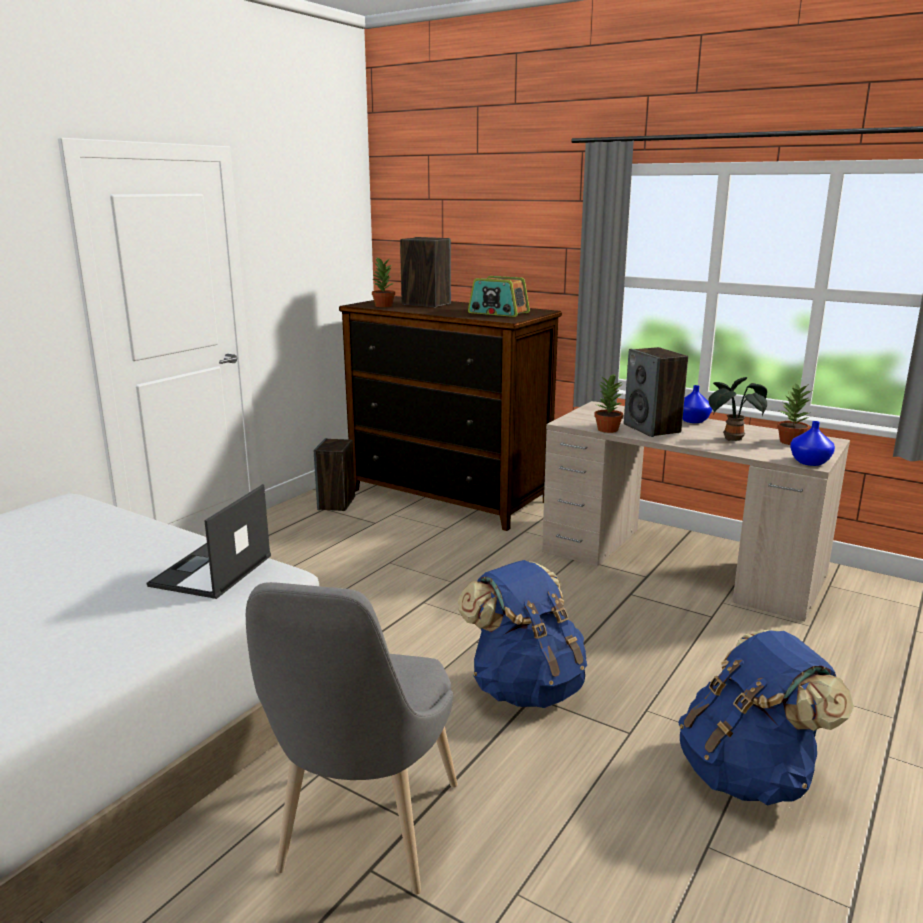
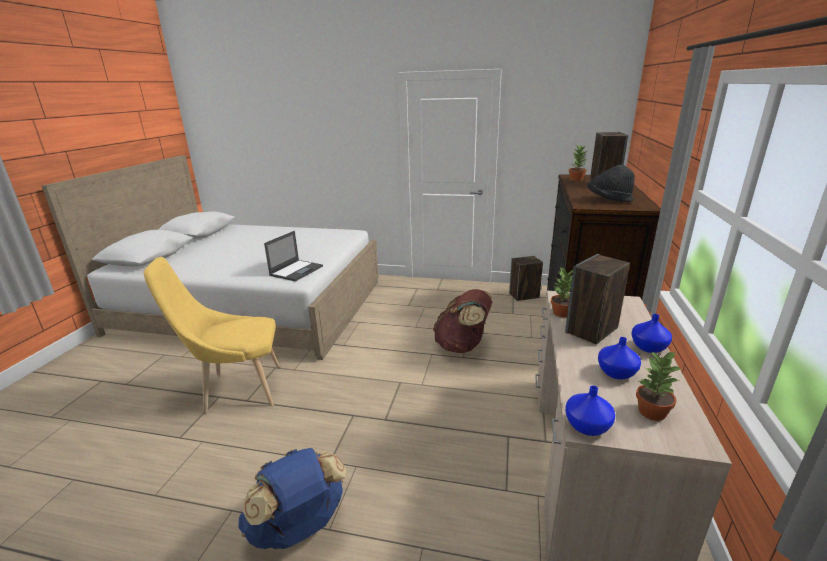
camera: 70 degrees right, 5 degrees up
(211, 571) = (297, 270): laptop -> laptop turned 120 degrees clockwise
(364, 836) = (237, 390): grey chair -> yellow chair
(424, 575) = (462, 346): none -> brown backpack
(498, 313) = (608, 200): radio -> black hat
(525, 687) = (361, 410): blue backpack -> none
(732, 438) = (615, 373): potted plant -> blue vase

